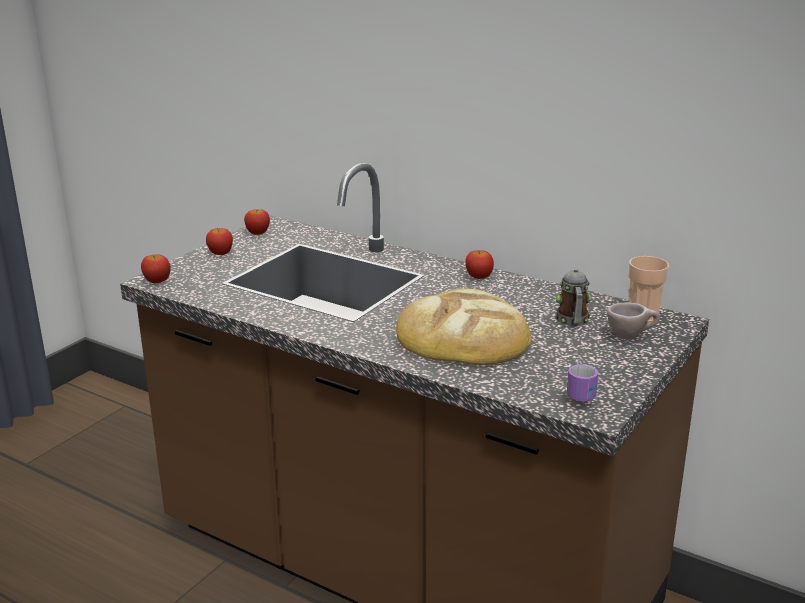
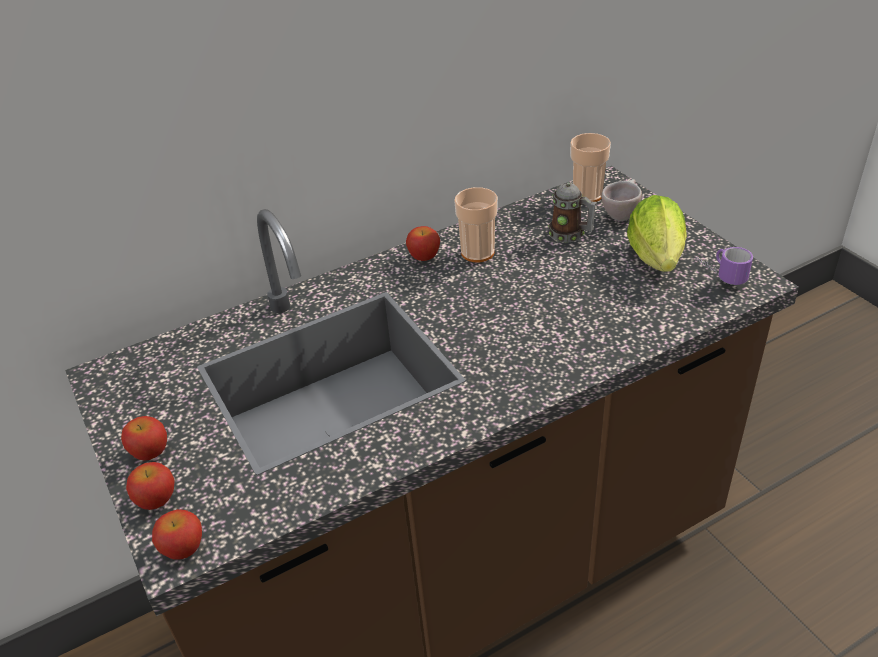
camera: 60 degrees left, 15 degrees up
(258, 233) = (119, 396): apple -> apple (157, 499)
(462, 337) = (558, 311): bread -> none
(505, 293) = (477, 252): none -> cup
(576, 364) = (657, 261): none -> lettuce

